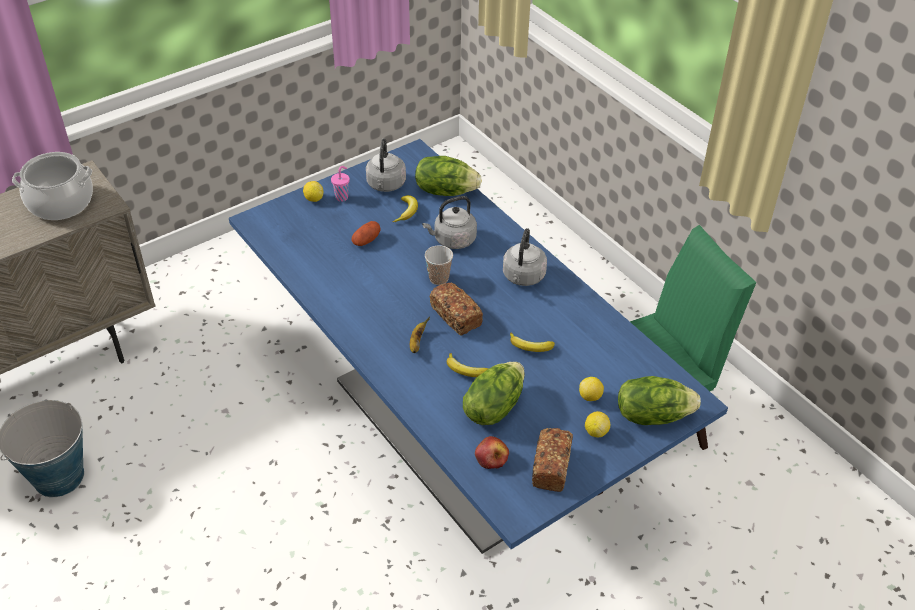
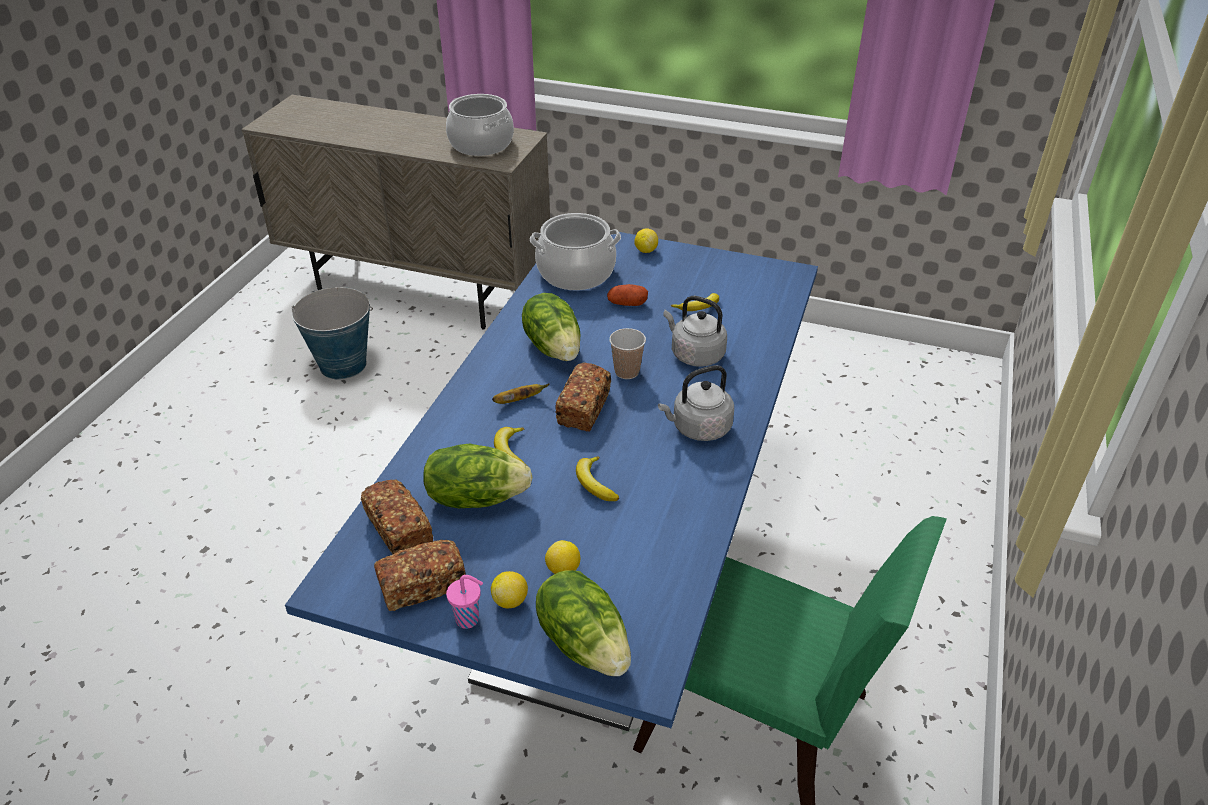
camera: 55 degrees right, 5 degrees down
(301, 244) = (576, 272): none -> cooking pot
(342, 197) = (669, 263): pink cup -> pink cup (469, 619)
(386, 185) = (719, 278): grey kettle -> none
(445, 190) = (763, 316): lettuce -> lettuce (554, 347)
(491, 457) = (399, 530): apple -> bread

